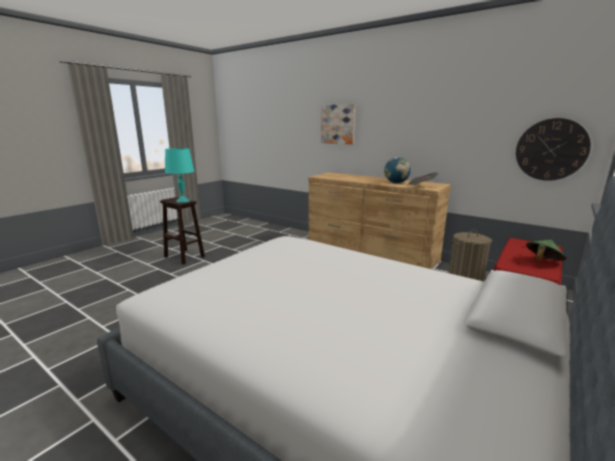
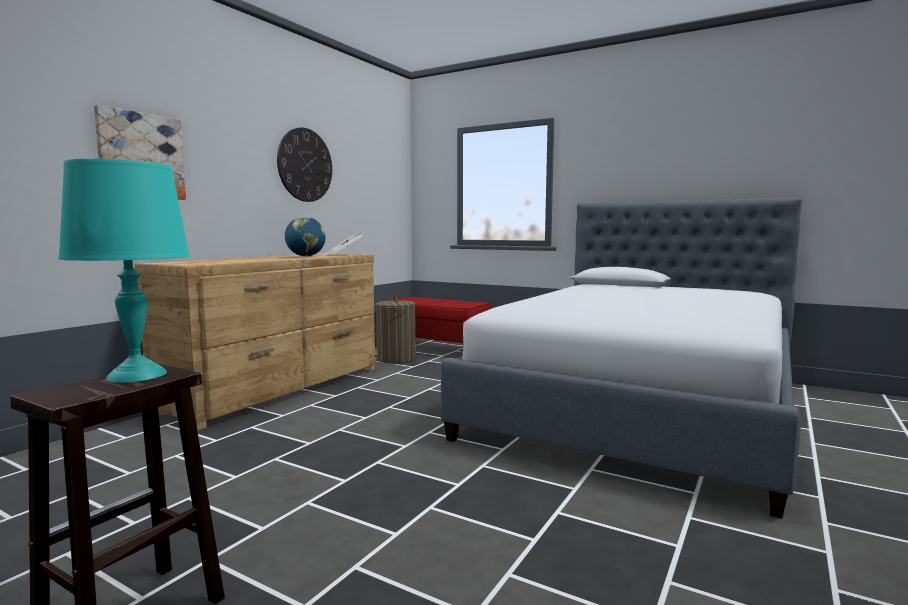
camera: 95 degrees left, 10 degrees down
(542, 261) = (451, 301): green hat -> none
(551, 149) = (386, 207): wall clock -> wall clock (305, 165)

